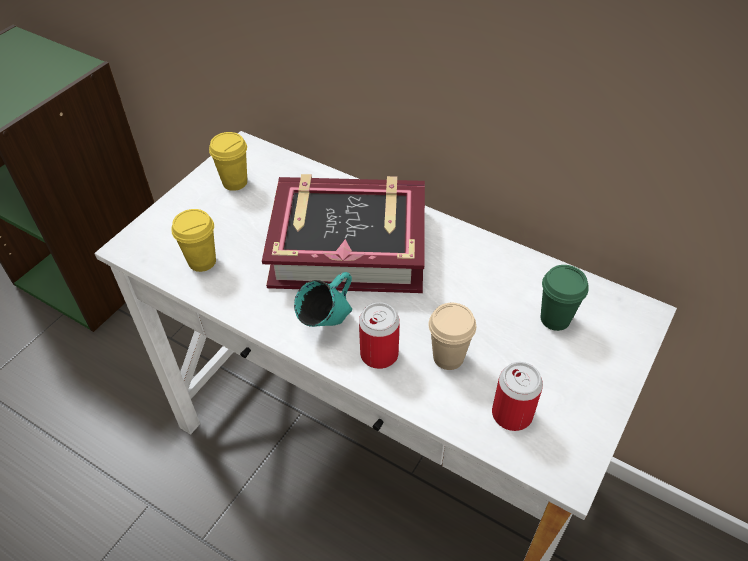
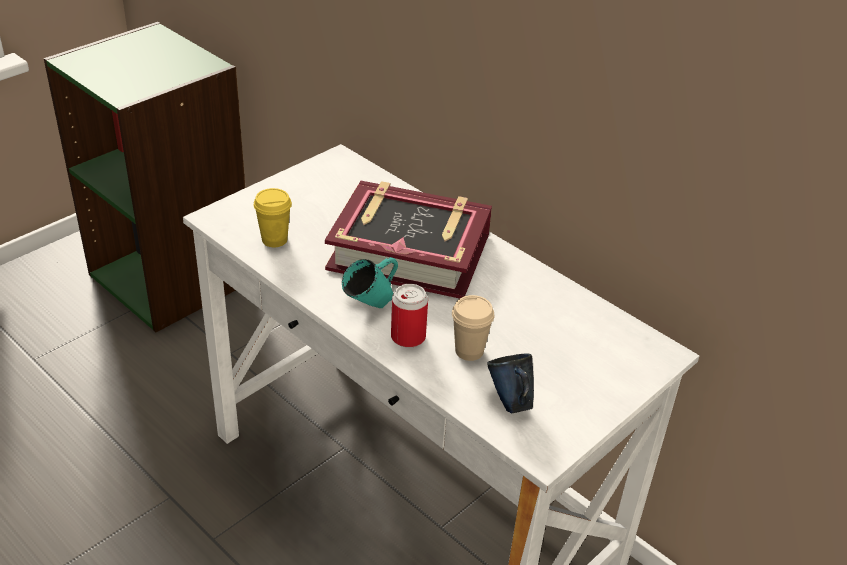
camera: 10 degrees right, 10 degrees down
(235, 182) = (322, 184): yellow cup -> none
(512, 414) = (510, 402): can -> blue mug
(555, 319) = (579, 341): green cup -> none

